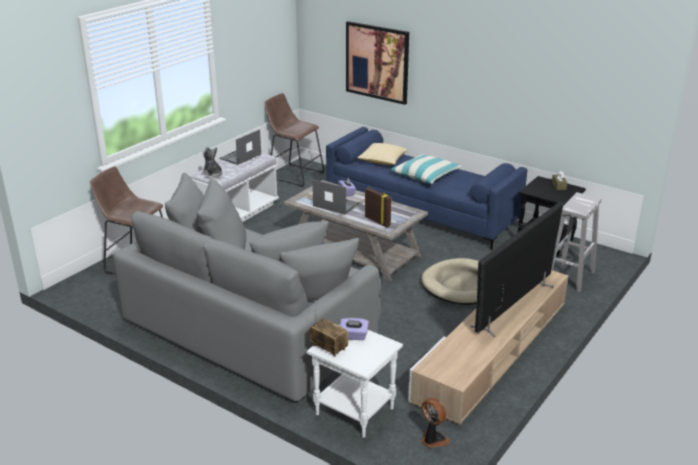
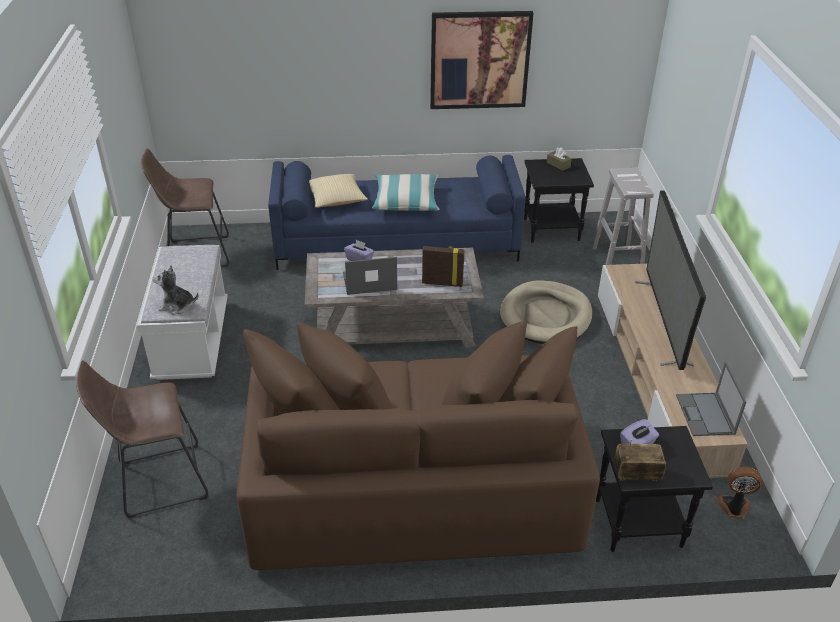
camera: 40 degrees left, 10 degrees up
(240, 156) = (175, 262): laptop -> laptop (705, 415)
(253, 325) = (412, 483): grey sofa -> brown sofa
(353, 412) = (637, 524): white side table -> black side table
(377, 62) = (284, 72): picture -> picture (479, 60)

